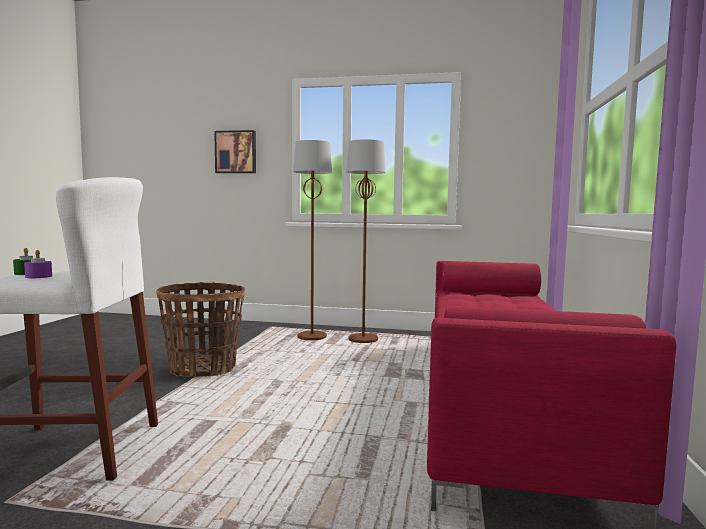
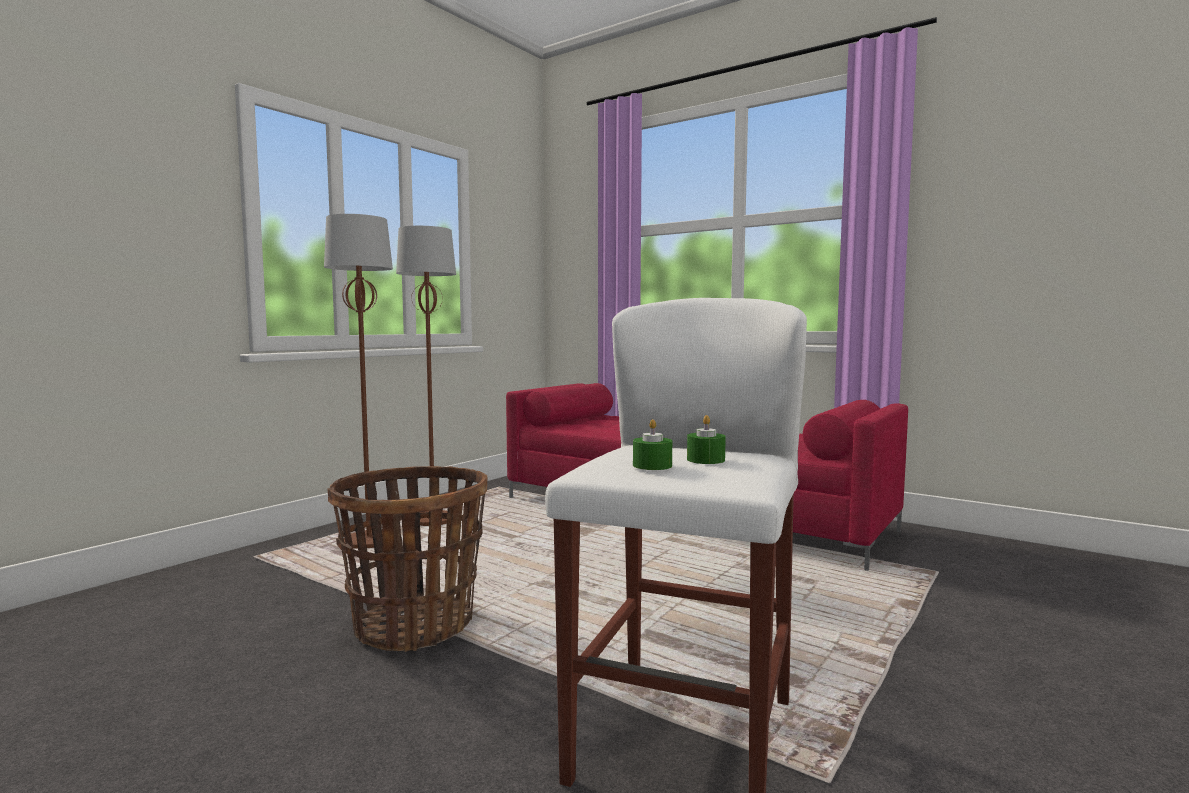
camera: 65 degrees left, 0 degrees up
(38, 276) = (705, 460): purple candle -> green candle
(236, 152) = (112, 204): picture -> none

